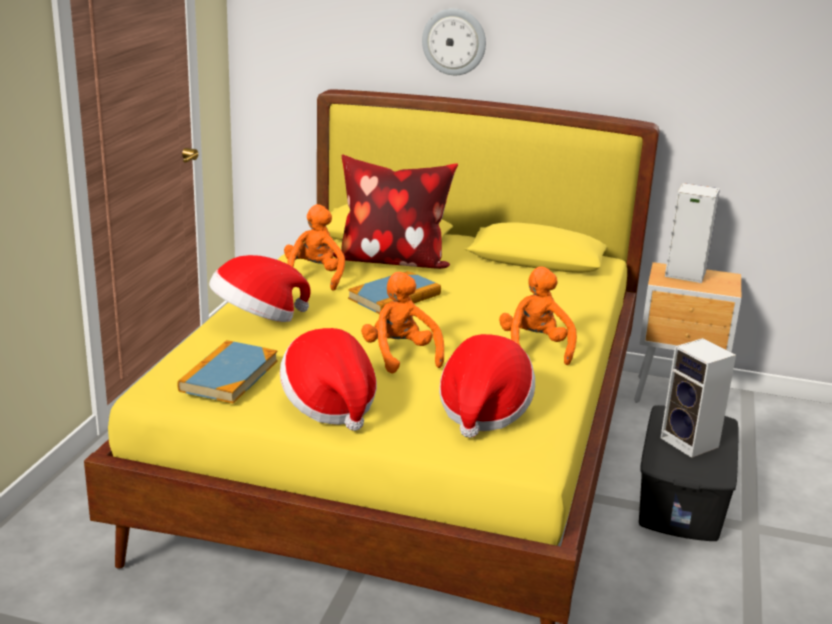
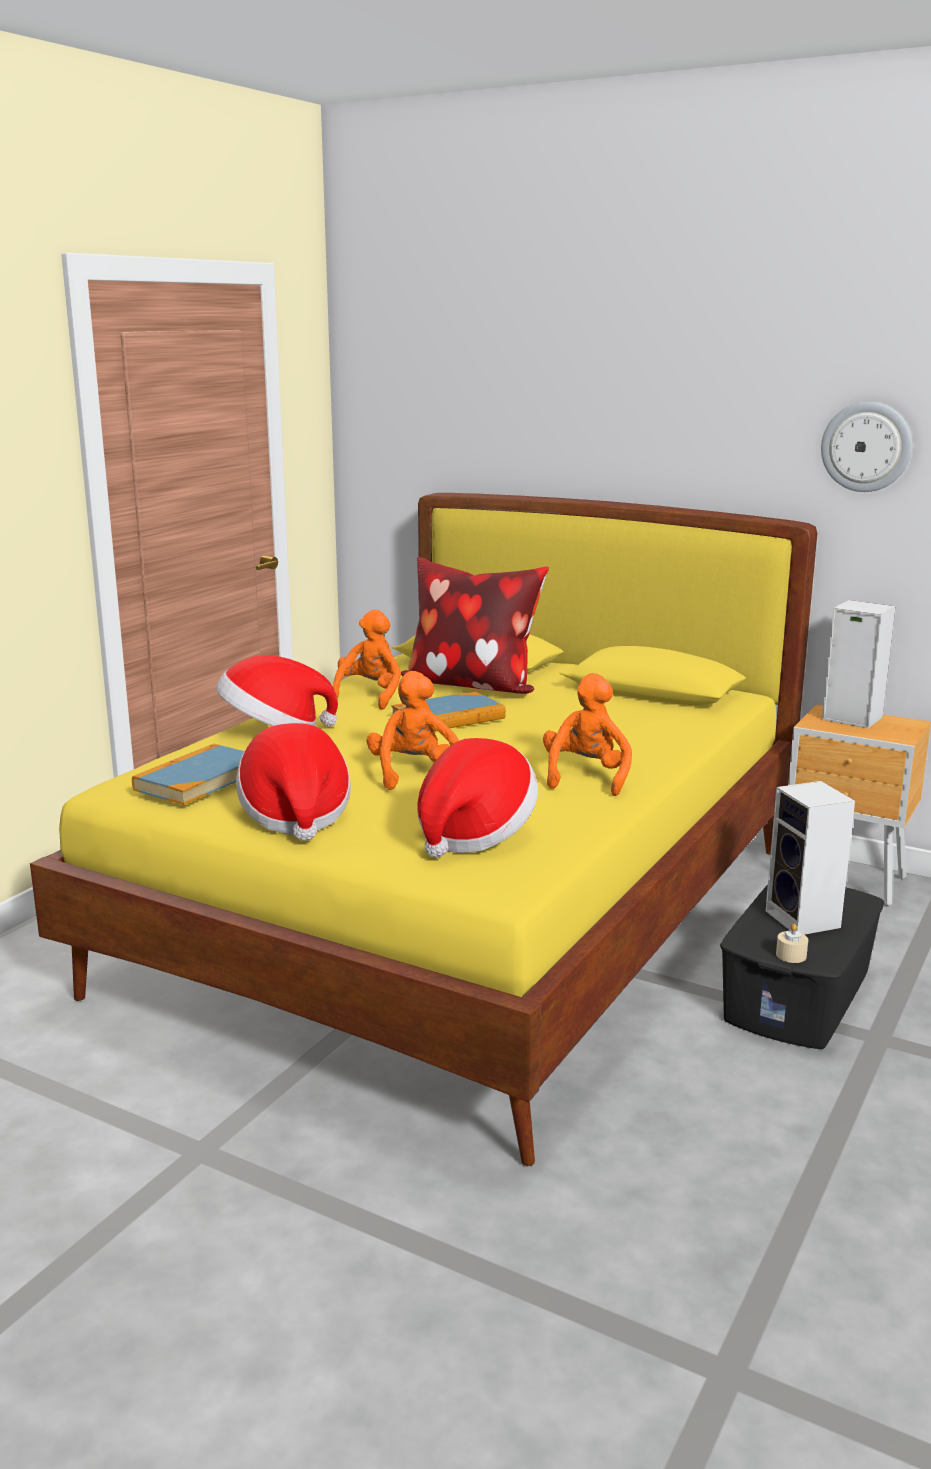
camera: 15 degrees right, 5 degrees down
(454, 41) = (573, 431): wall clock -> wall clock (866, 447)
(695, 475) = (791, 955): none -> beige candle

